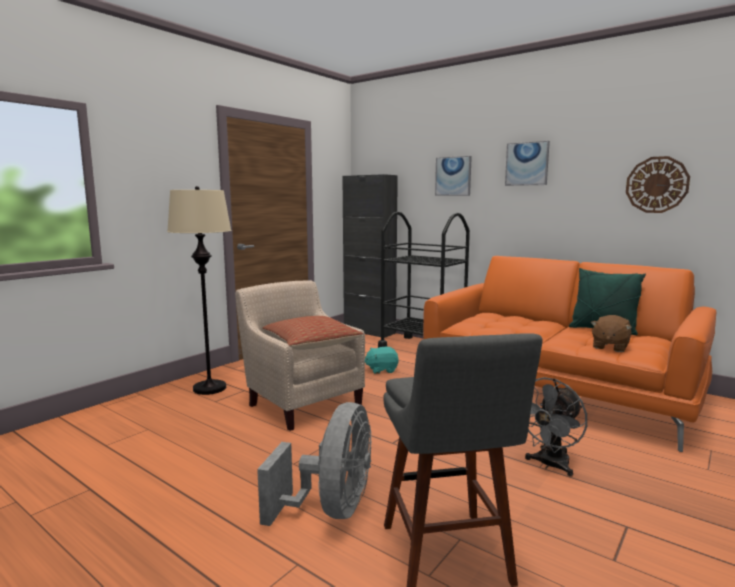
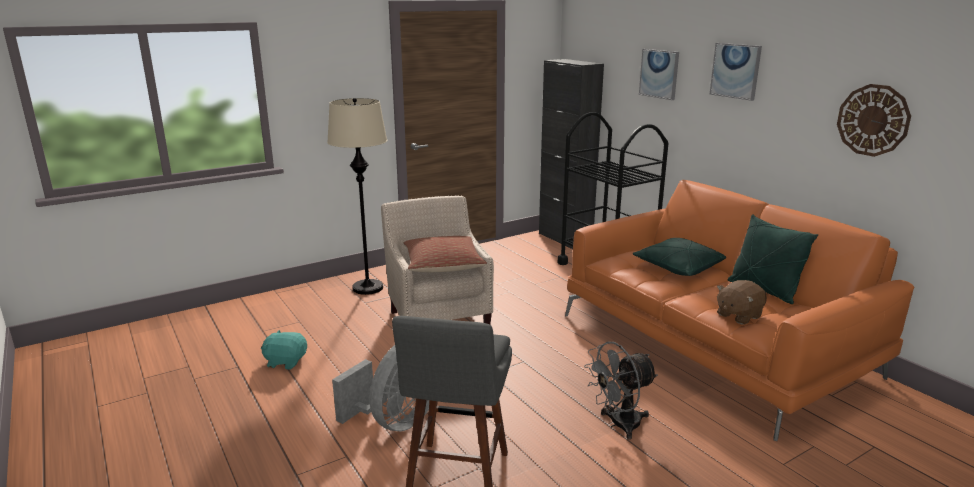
camera: 20 degrees right, 10 degrees up
(381, 370) = (540, 291): turquoise plush toy -> turquoise plush toy (286, 361)
(521, 323) = (678, 268): none -> green pillow

